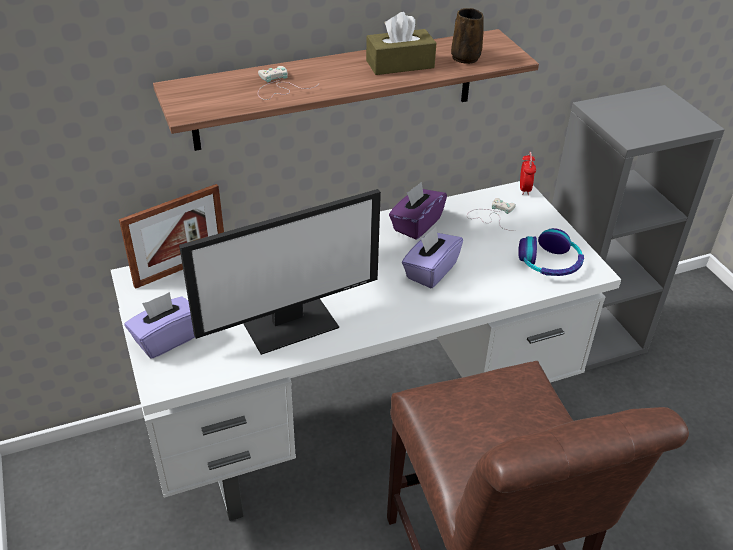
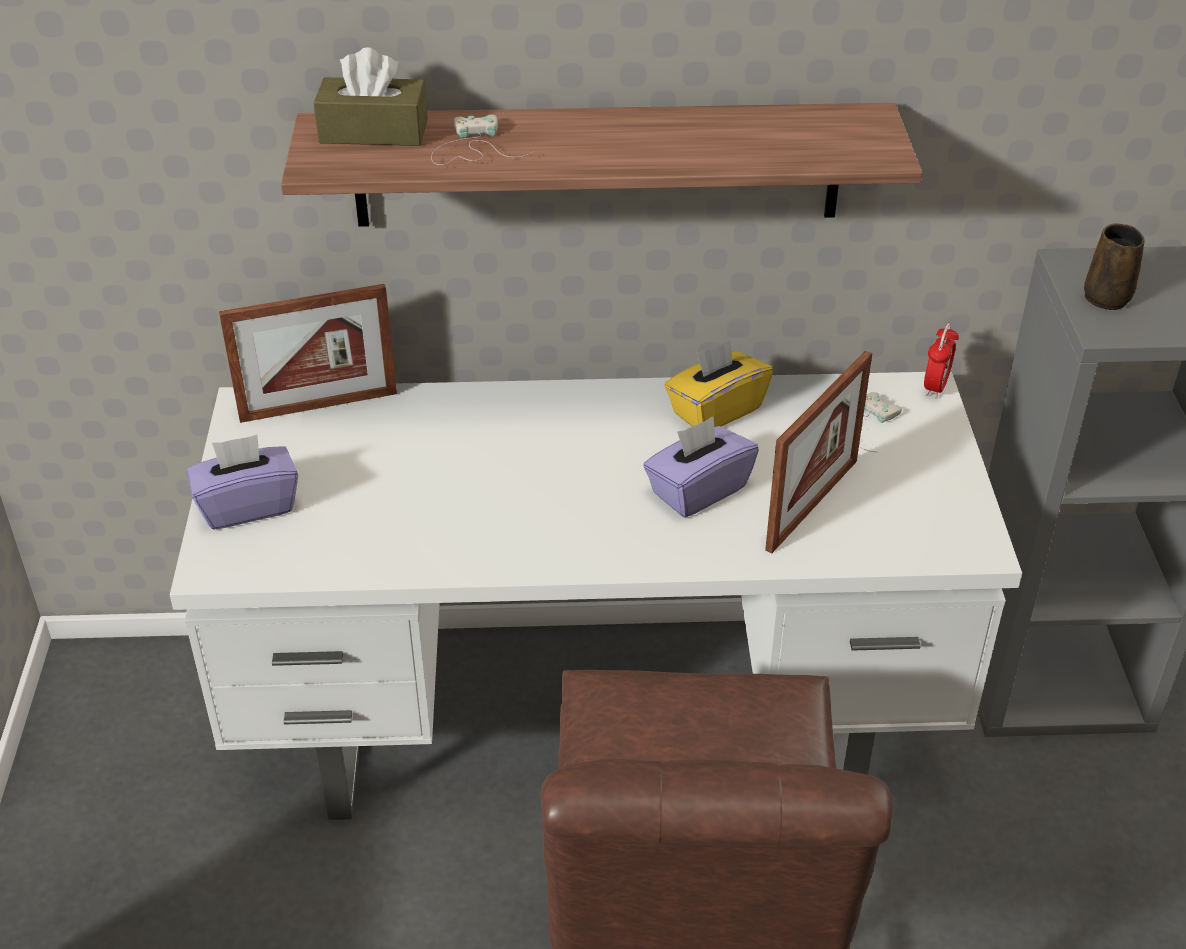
camera: 20 degrees right, 0 degrees up
(290, 323) = (437, 523): monitor -> none
(400, 64) = (686, 139): brown tissue box -> brown tissue box (373, 131)
(416, 224) = (715, 410): purple tissue box -> yellow tissue box
(464, 57) = (801, 142): brown mug -> brown mug (1105, 296)
(495, 266) = (812, 504): none -> picture frame
(550, 263) = (908, 519): headphones -> none

